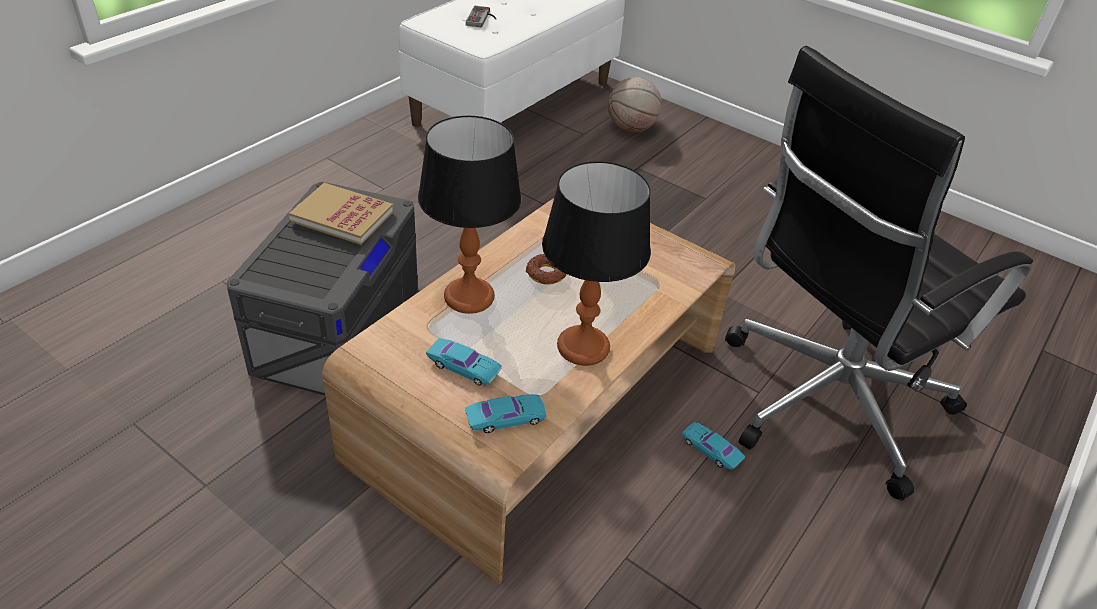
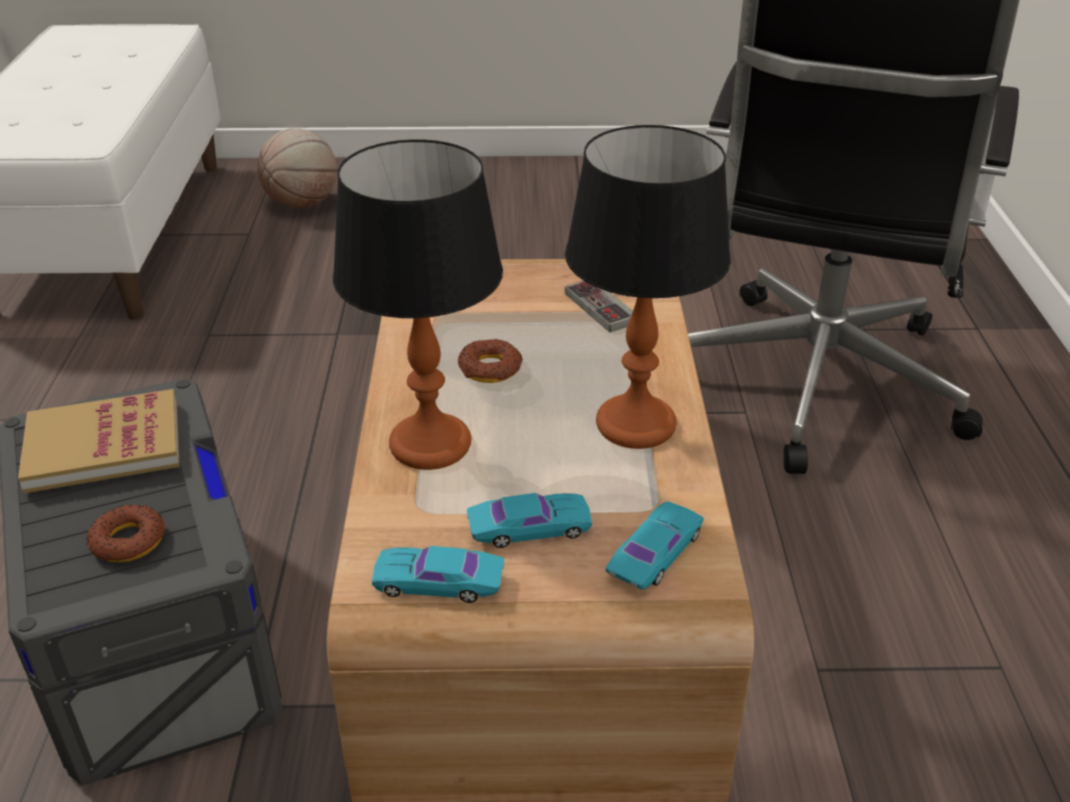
camera: 35 degrees left, 5 degrees down
(307, 268) = (128, 540): none -> donut
(482, 18) = (43, 112): game controller -> game controller (609, 305)
(711, 450) = (768, 498): turquoise toy car -> turquoise toy car (438, 582)

